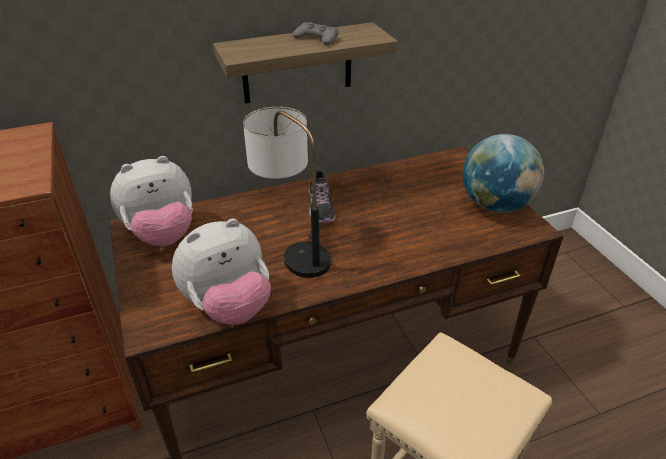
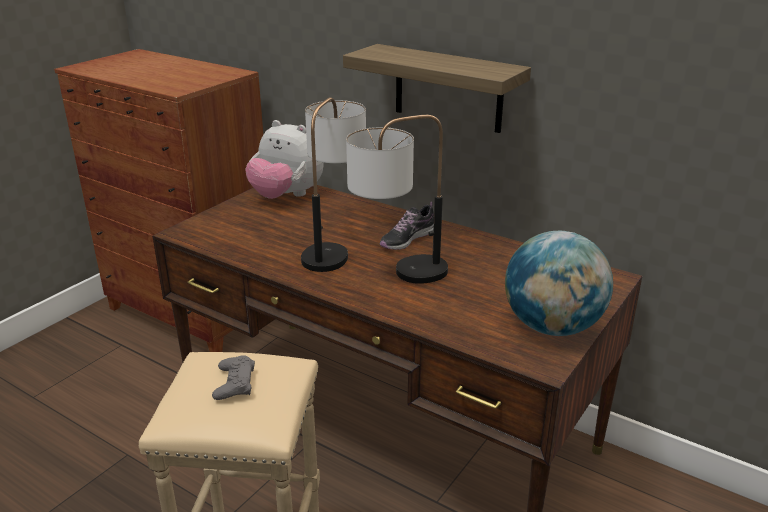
camera: 55 degrees right, 10 degrees down
(229, 306) = (235, 249): plush toy -> none
(317, 38) = (447, 61): grey game controller -> grey game controller (234, 383)
(372, 236) = (397, 276): none -> table lamp

